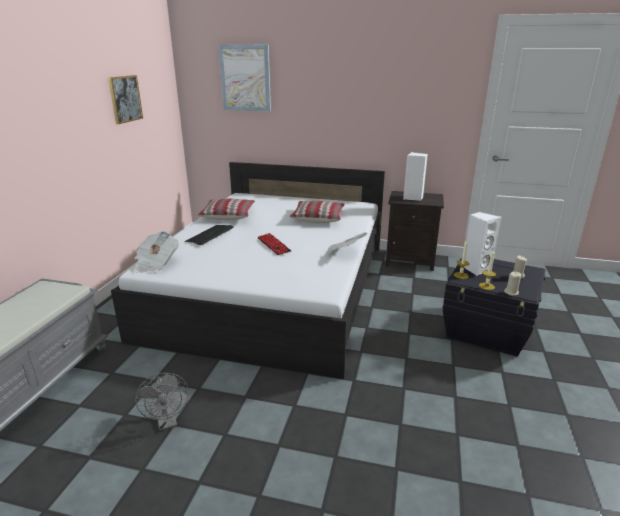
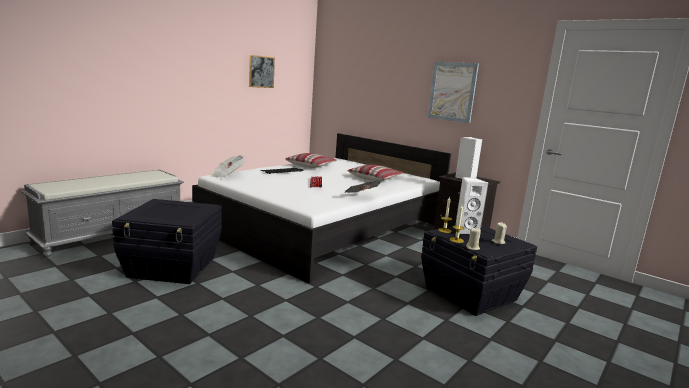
camera: 25 degrees right, 10 degrees down
(167, 422) = (173, 267): grey fan -> black storage box
(245, 78) = (357, 68): picture -> picture (452, 91)

